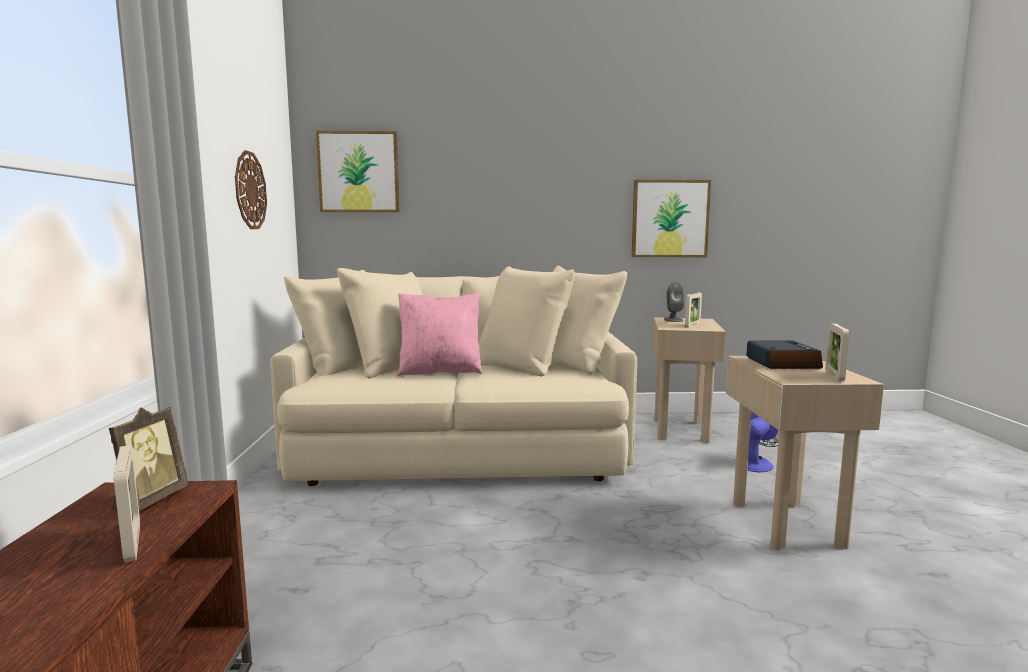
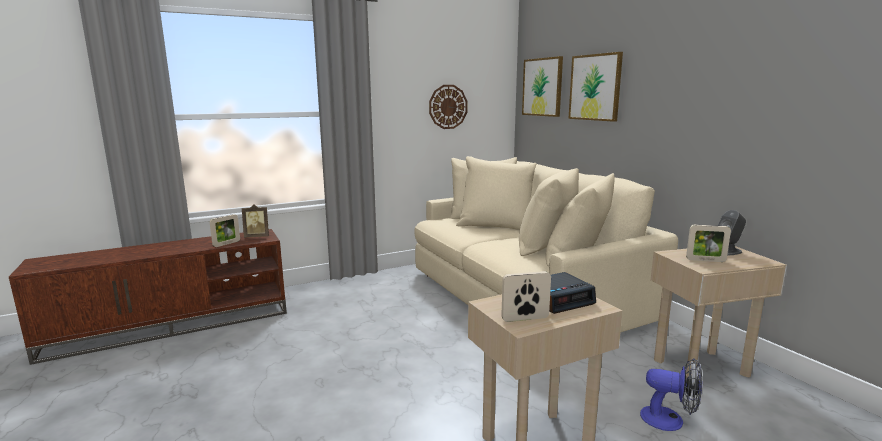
camera: 65 degrees right, 5 degrees up
(440, 372) = (492, 234): pink pillow -> none
(670, 219) = (772, 136): picture -> picture (595, 87)

